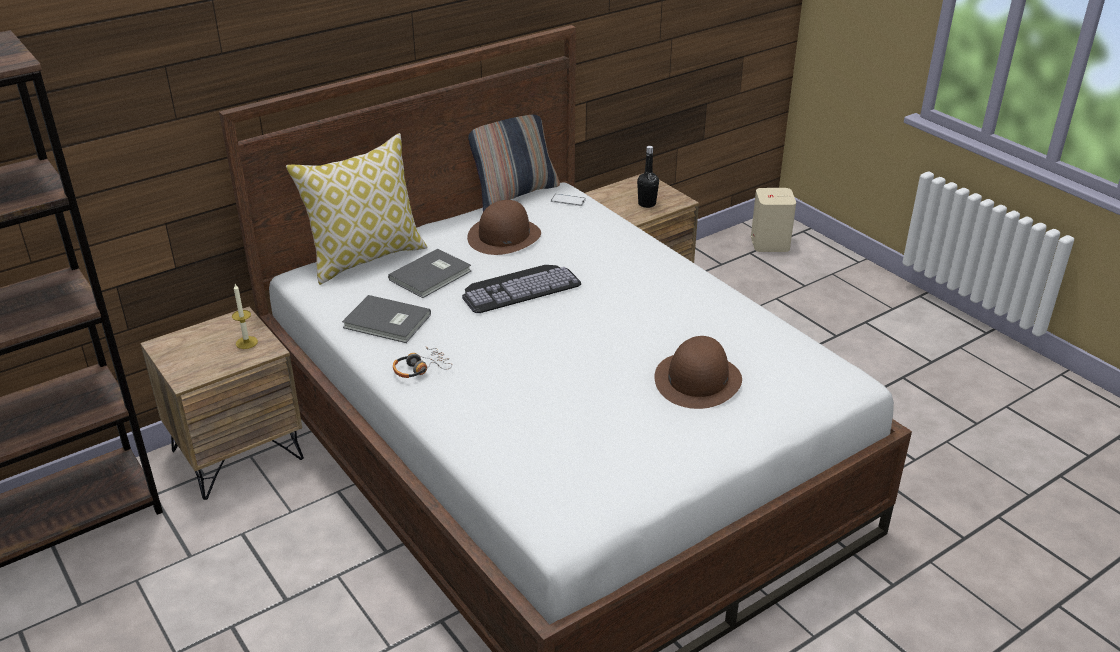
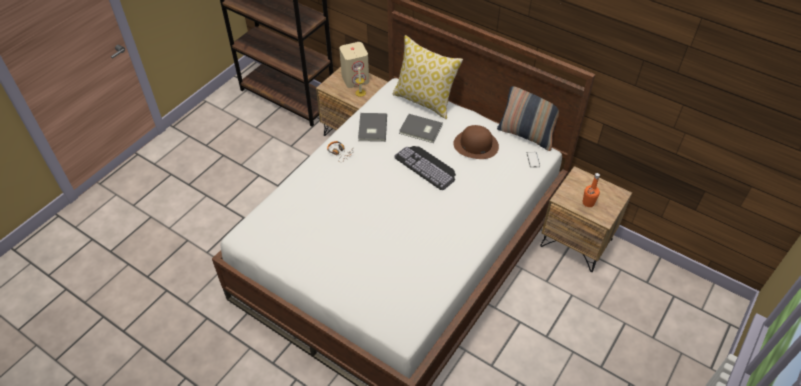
camera: 70 degrees right, 15 degrees up
(647, 204) = (588, 203): black bottle -> orange bottle
(697, 379) = (375, 261): brown hat -> none
(769, 243) = (695, 305): beige speaker -> beige speaker (355, 79)

